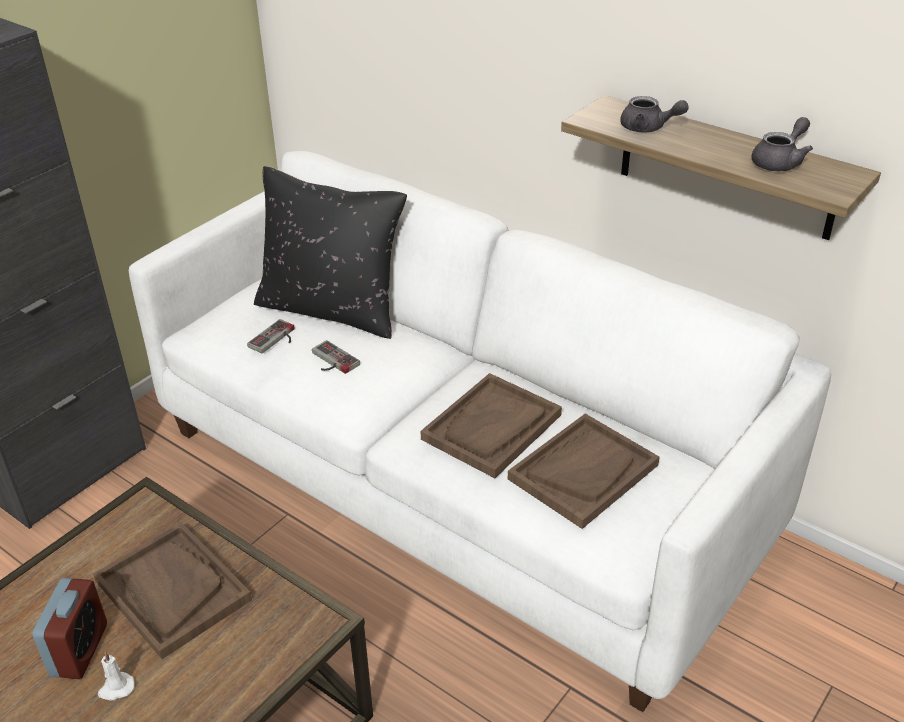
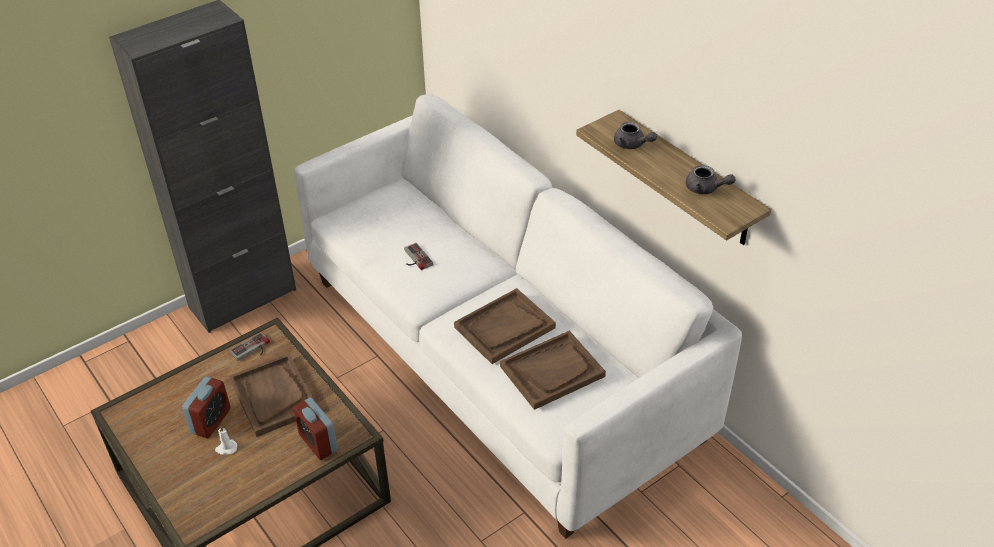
camera: 15 degrees right, 5 degrees up
(265, 647) = (318, 442): none -> alarm clock
(276, 339) = (384, 235): game controller -> game controller (252, 350)
(332, 309) = (430, 218): black pillow -> none
(780, 162) = (706, 189): grey teapot -> grey teapot turned 60 degrees clockwise

